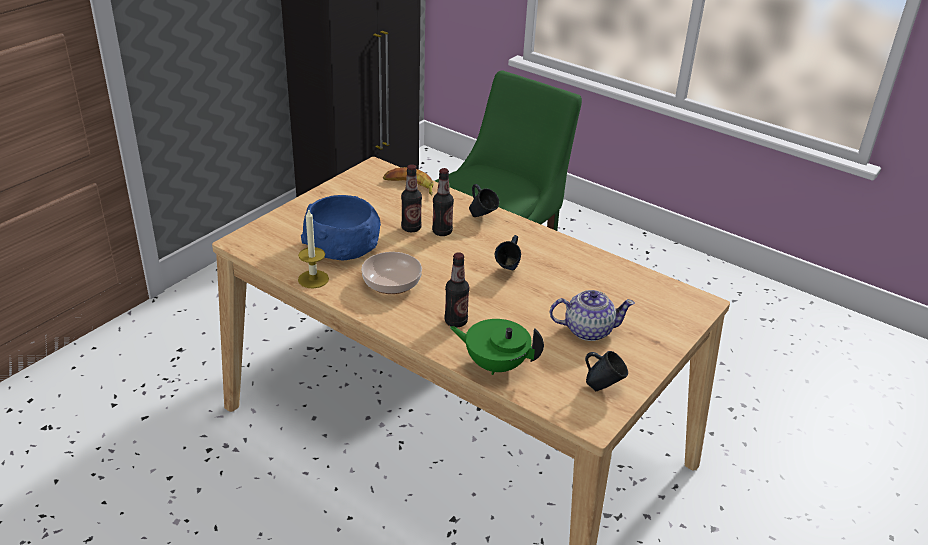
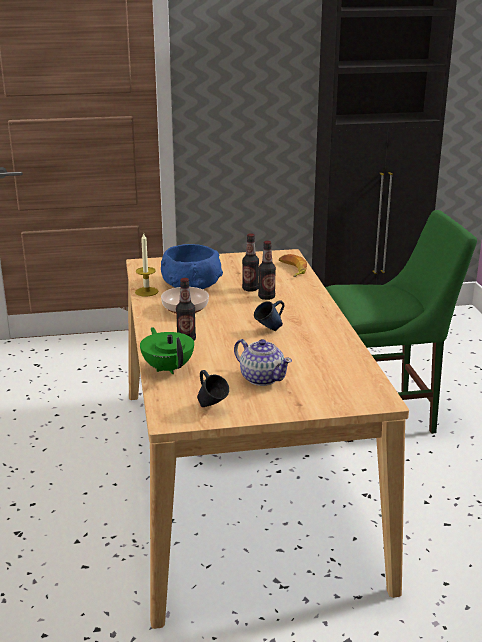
camera: 45 degrees right, 10 degrees down
(482, 218) = (308, 299): blue mug -> none

